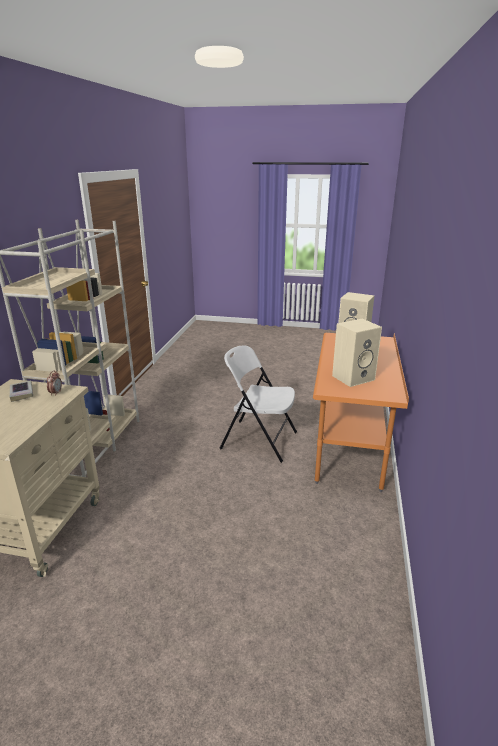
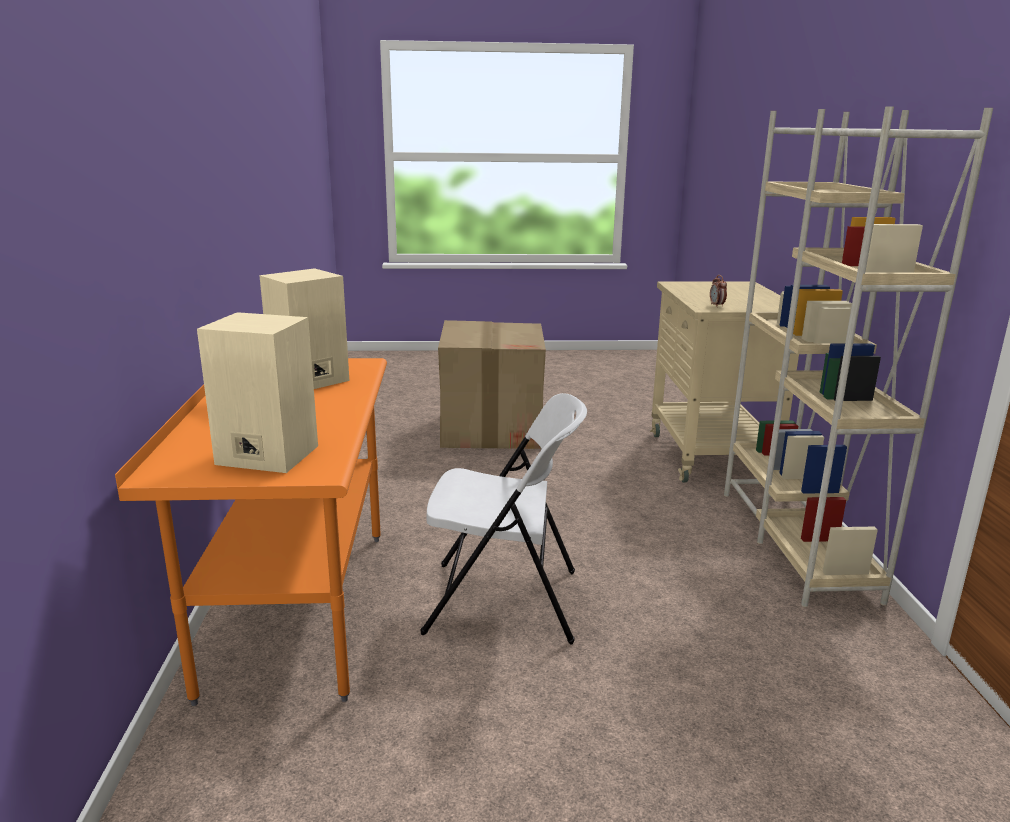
camera: 165 degrees right, 5 degrees down
(22, 393) = (755, 303): book -> none
(191, 628) = (492, 428): none -> cardboard box

